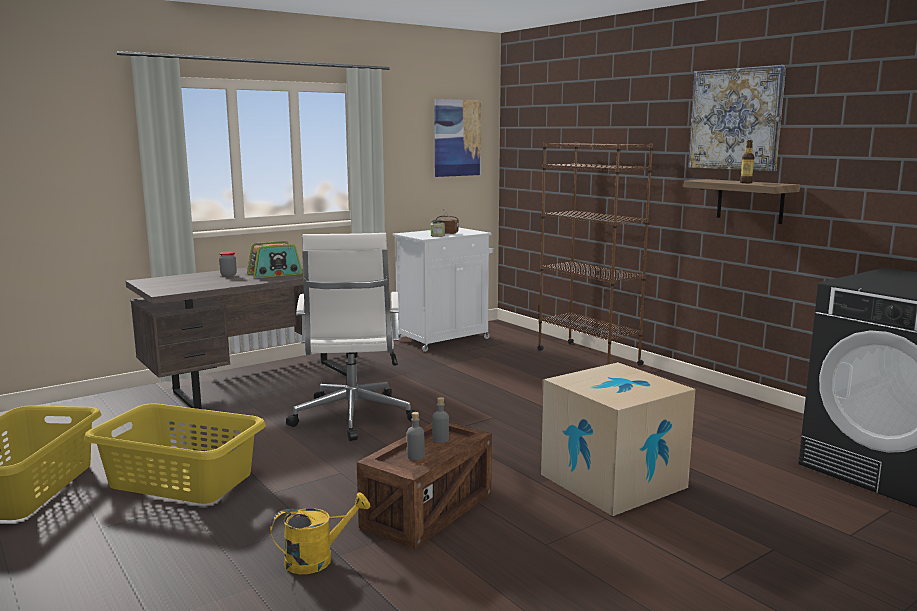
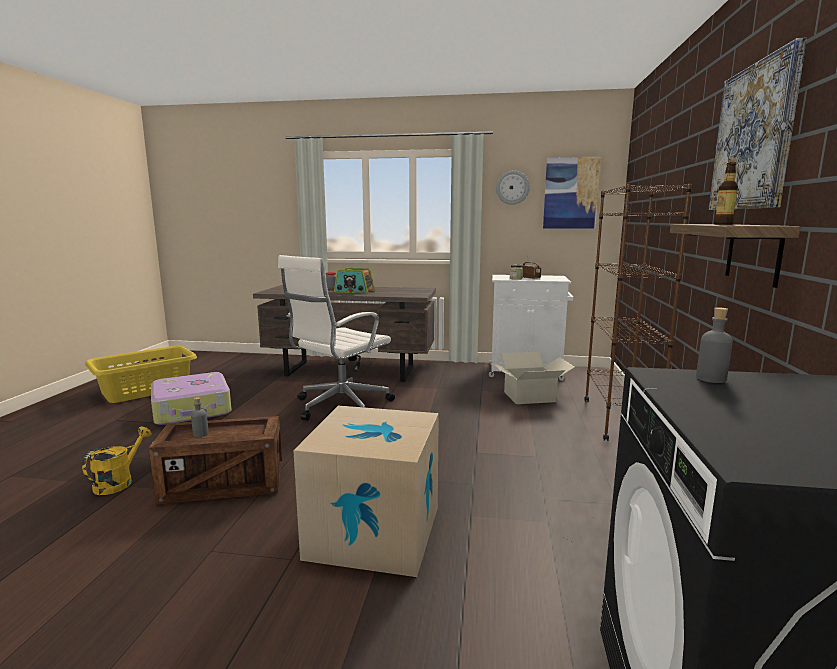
camera: 45 degrees right, 0 degrees up
(181, 479) = (192, 409): yellow laundry basket -> suitcase
(317, 559) = (119, 482): yellow watering can -> yellow watering can turned 90 degrees counterclockwise
(404, 131) = (512, 187): none -> wall clock
(440, 439) = (243, 430): grey bottle -> grey bottle (711, 379)
(493, 358) = (529, 396): none -> cardboard box

